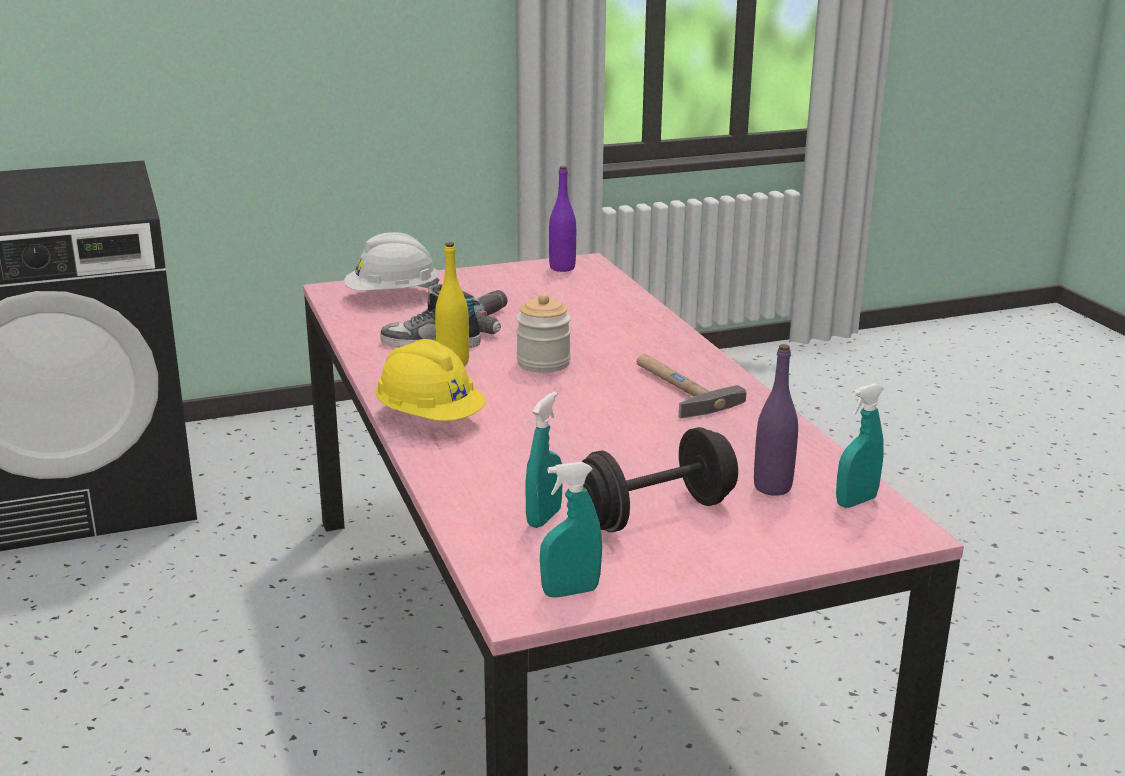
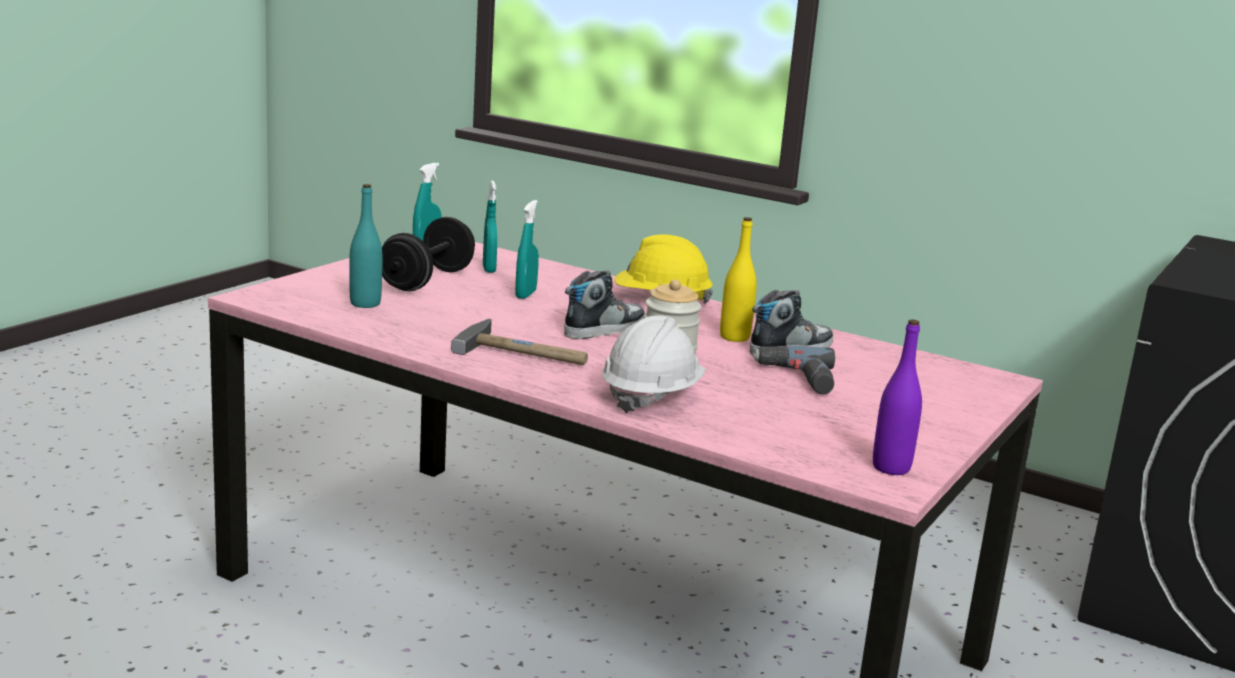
camera: 140 degrees right, 5 degrees down
(392, 296) = (939, 385): white hard hat -> white hard hat (651, 396)
(558, 397) = (604, 329): none -> shoe
(772, 487) = (365, 304): purple bottle -> turquoise bottle
(856, 501) = (298, 306): turquoise spray bottle -> turquoise spray bottle (525, 294)

